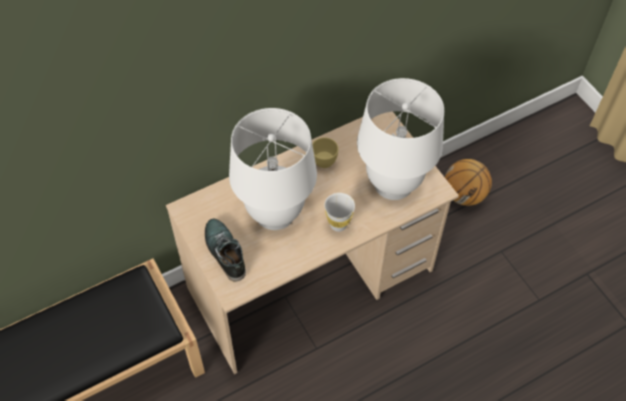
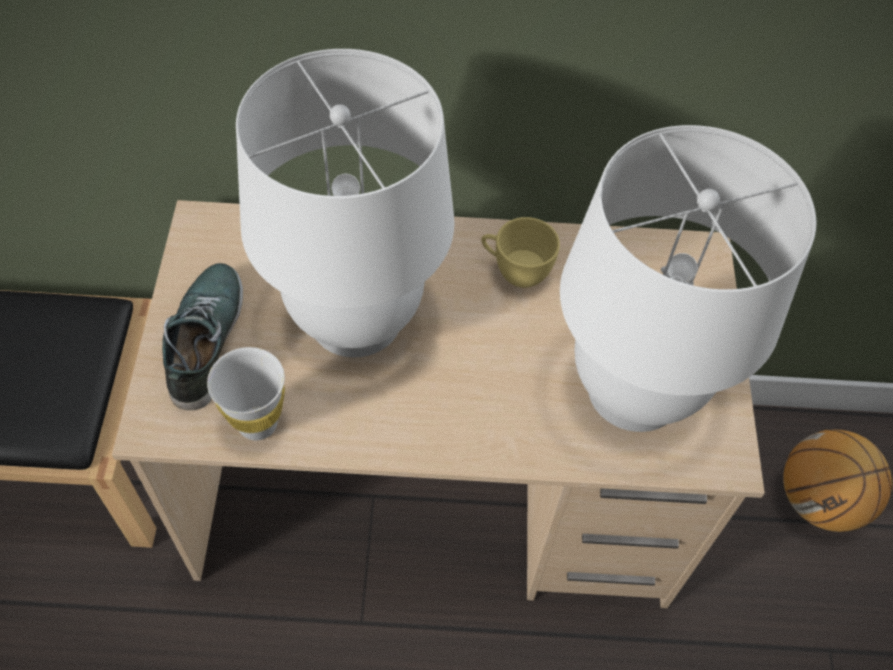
camera: 30 degrees right, 0 degrees up
(338, 225) = (459, 411): white cup -> white cup (257, 423)

